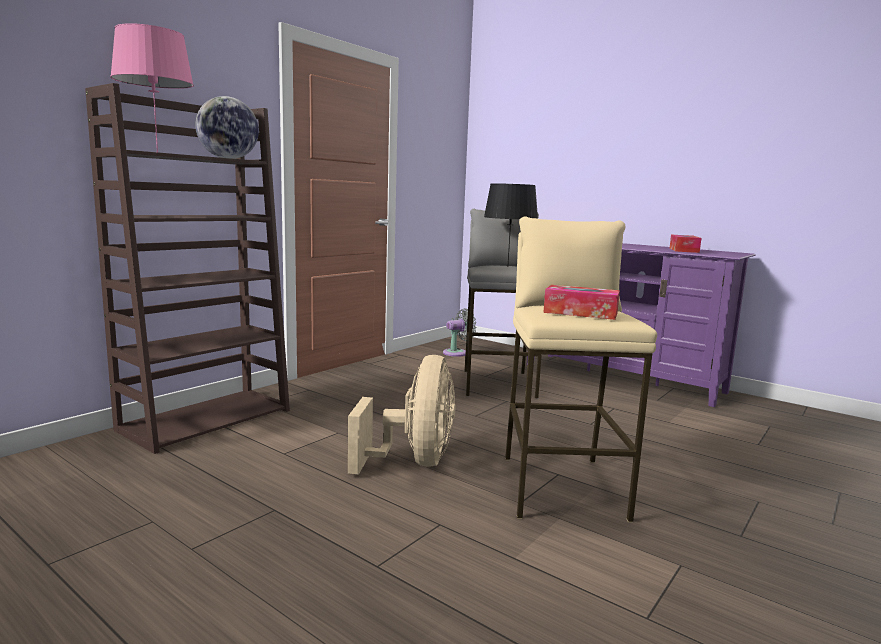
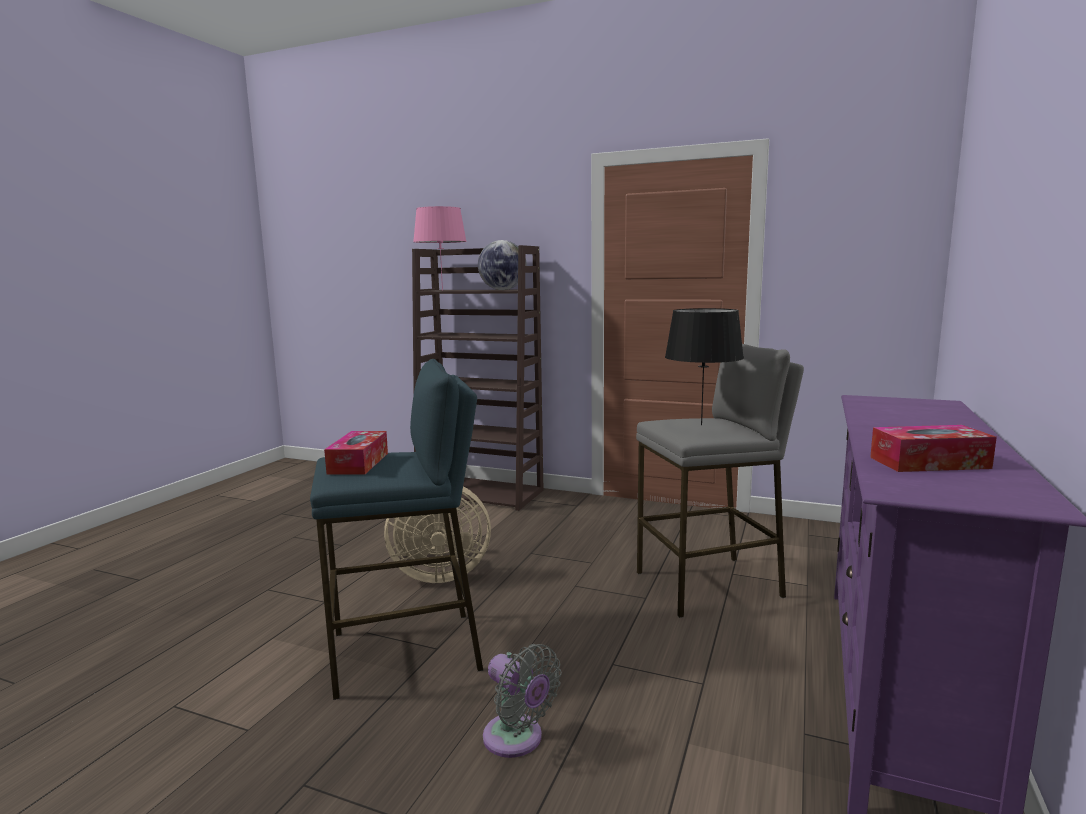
camera: 75 degrees right, 0 degrees up
(457, 353) = (812, 544): grey fan -> grey fan (517, 740)
(561, 486) = (407, 652): beige stool -> blue stool

